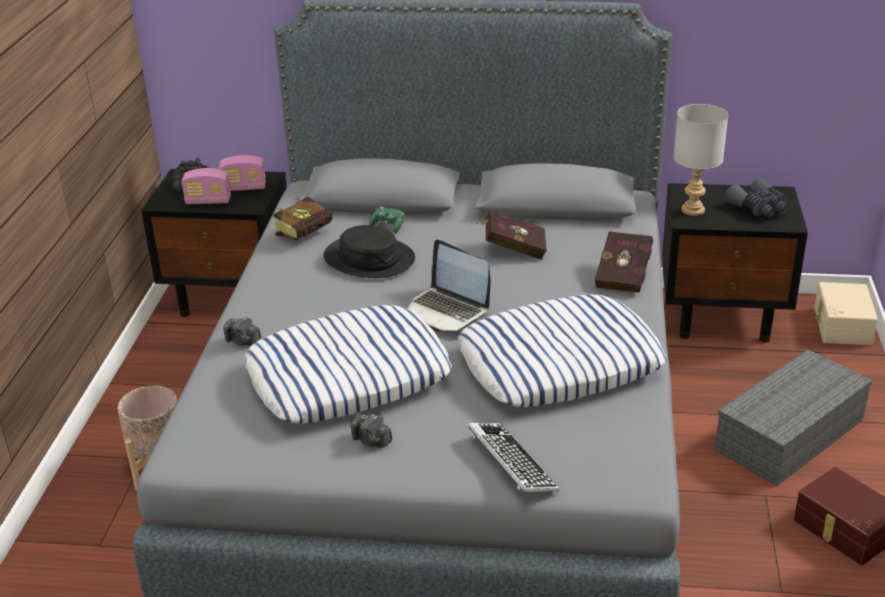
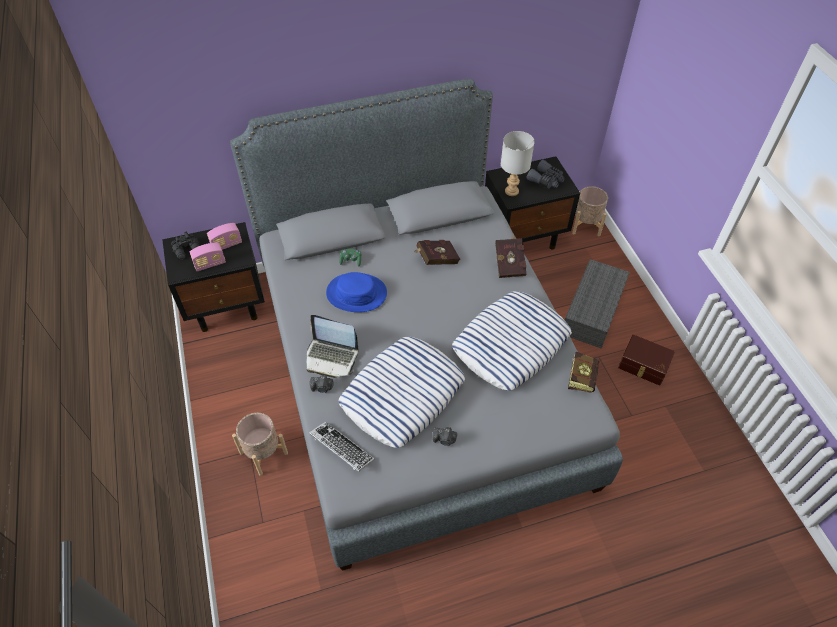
camera: 25 degrees left, 20 degrees up
(308, 233) = (304, 281): book -> book (582, 376)
(369, 258) = (356, 293): black hat -> blue hat
(446, 311) = (428, 324): laptop -> laptop (331, 357)
(511, 463) = (526, 429): keyboard -> keyboard (341, 448)
(840, 325) = (585, 225): beige storage box -> beige planter

